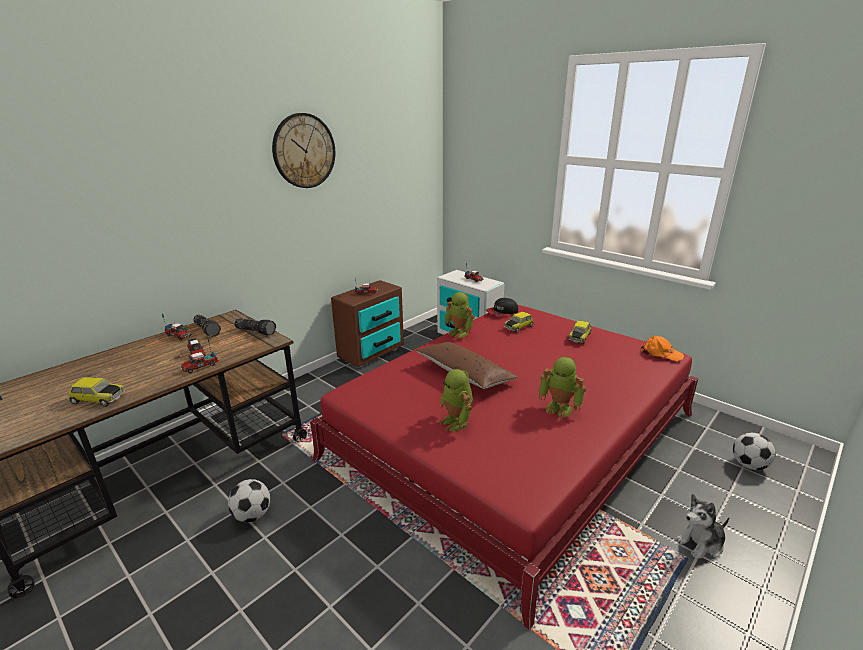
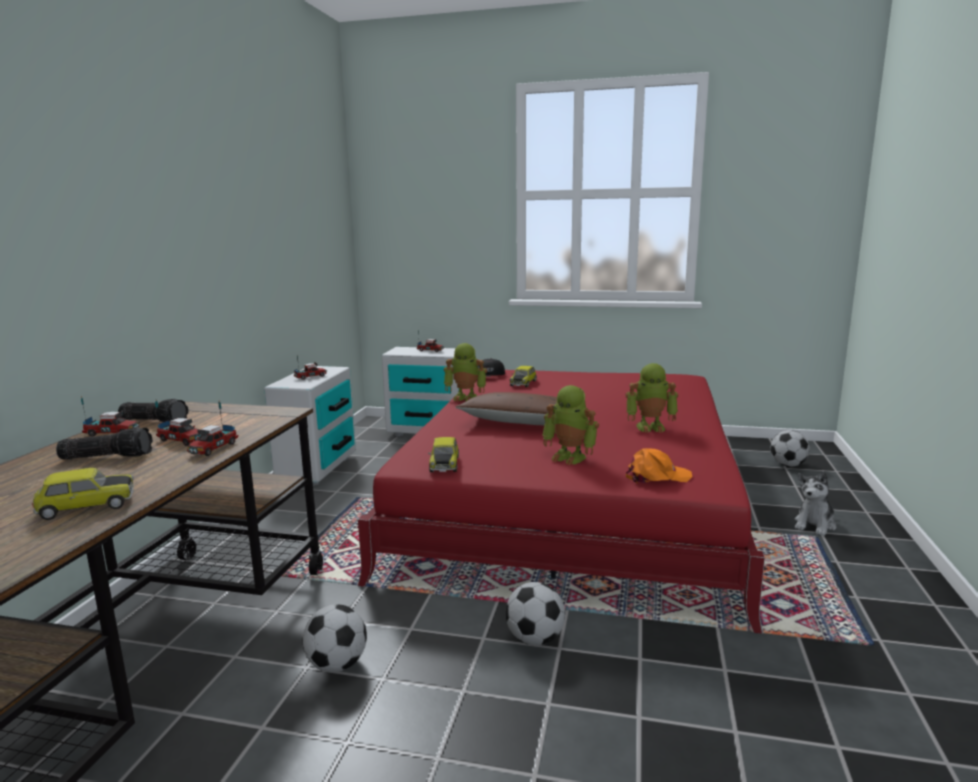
camera: 30 degrees left, 10 degrees down
(256, 331) = (240, 410): flashlight -> flashlight (108, 456)
(304, 151) = (227, 173): wall clock -> none
(370, 551) = (535, 639): none -> football
(372, 355) = (319, 471): brown nightstand -> white nightstand
(579, 337) = (595, 379): toy car -> toy car (443, 464)
(660, 353) = (681, 377): orange cap -> orange cap (656, 476)

